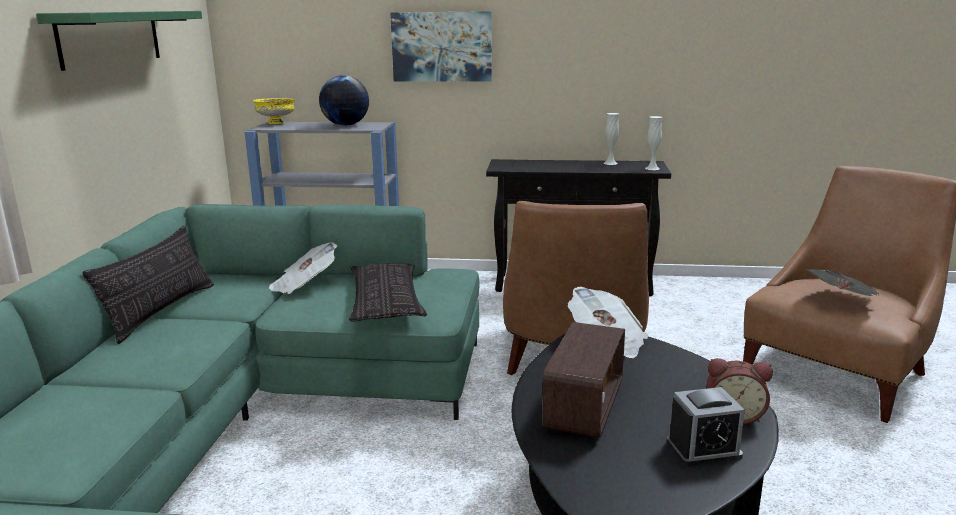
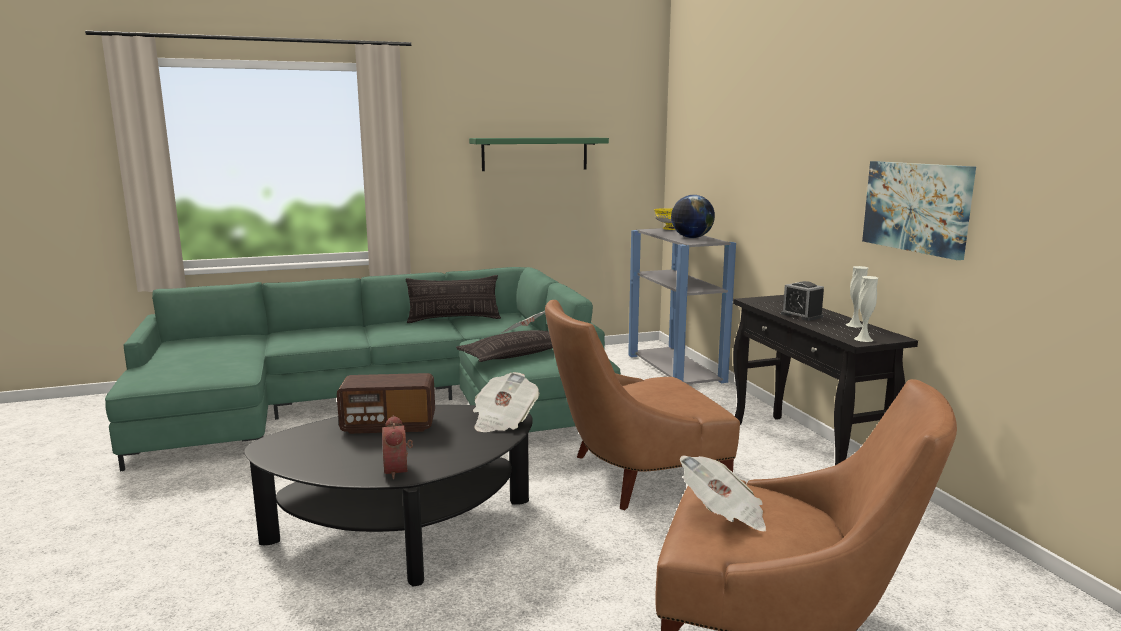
camera: 65 degrees right, 5 degrees down
(442, 46) = (769, 177): picture -> picture (917, 207)
(703, 450) = (344, 464): alarm clock -> alarm clock (801, 315)

